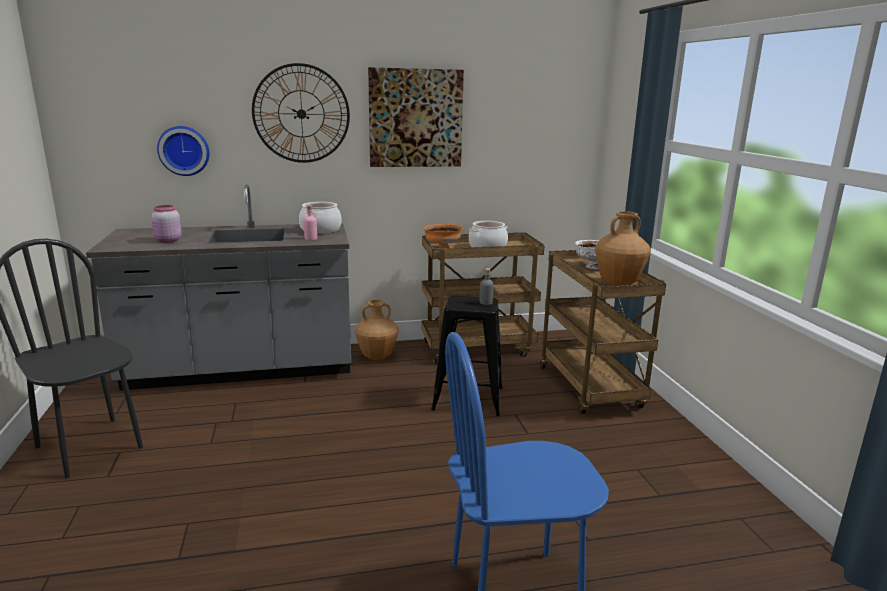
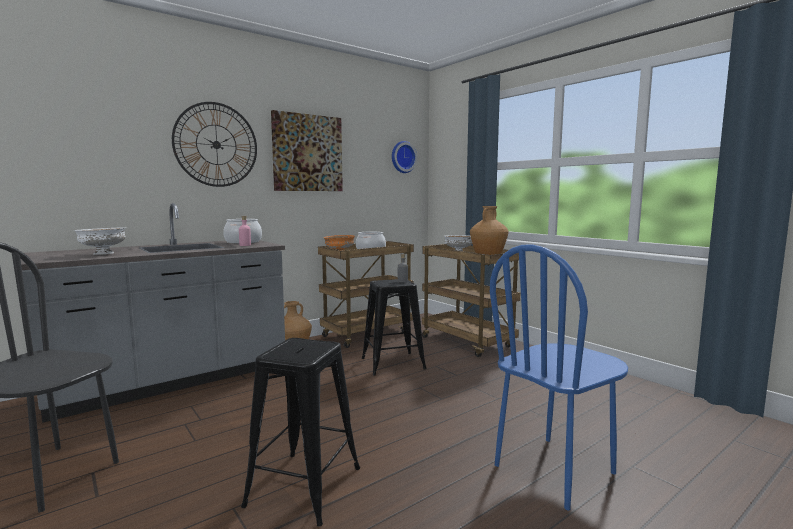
camera: 25 degrees left, 10 degrees down
(167, 241) = (102, 254): pink jar -> white bowl
(184, 150) = (103, 173): wall clock -> wall clock (402, 157)
(257, 522) = (304, 486): none -> black stool

